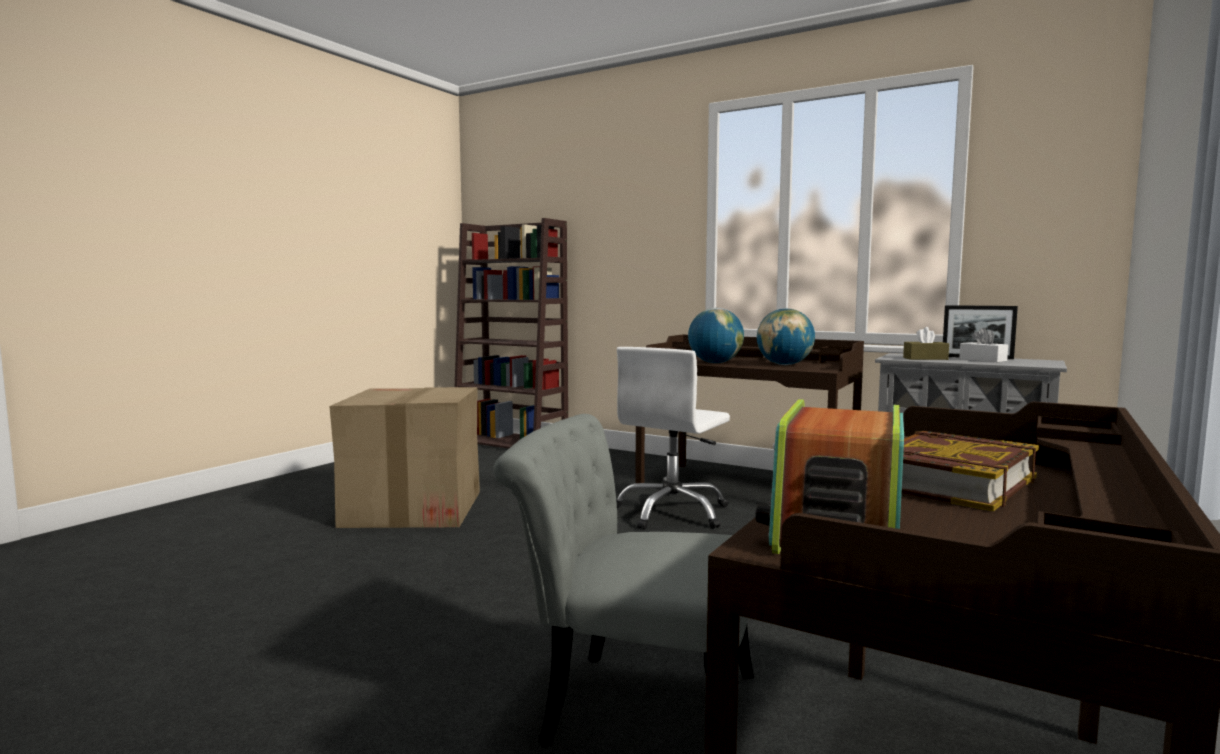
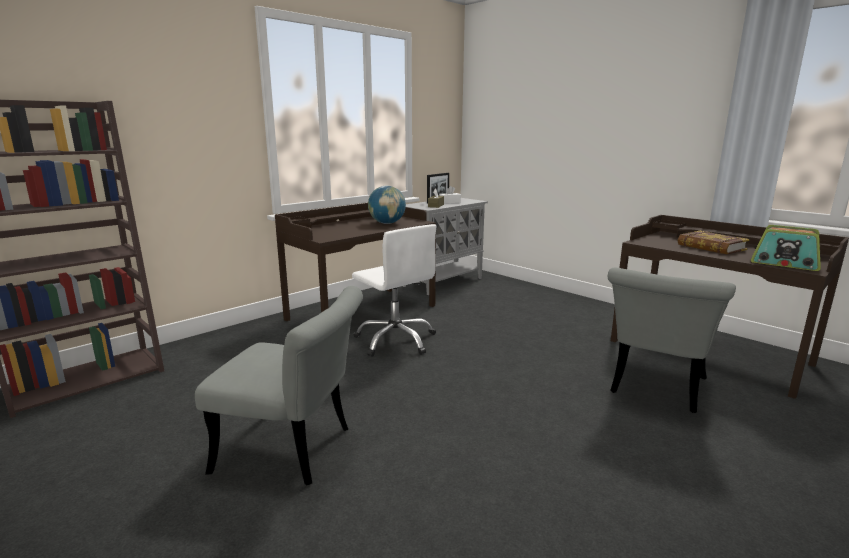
camera: 75 degrees left, 10 degrees up
(413, 509) = (295, 450): cardboard box -> grey chair
(715, 363) = (359, 231): globe -> none

